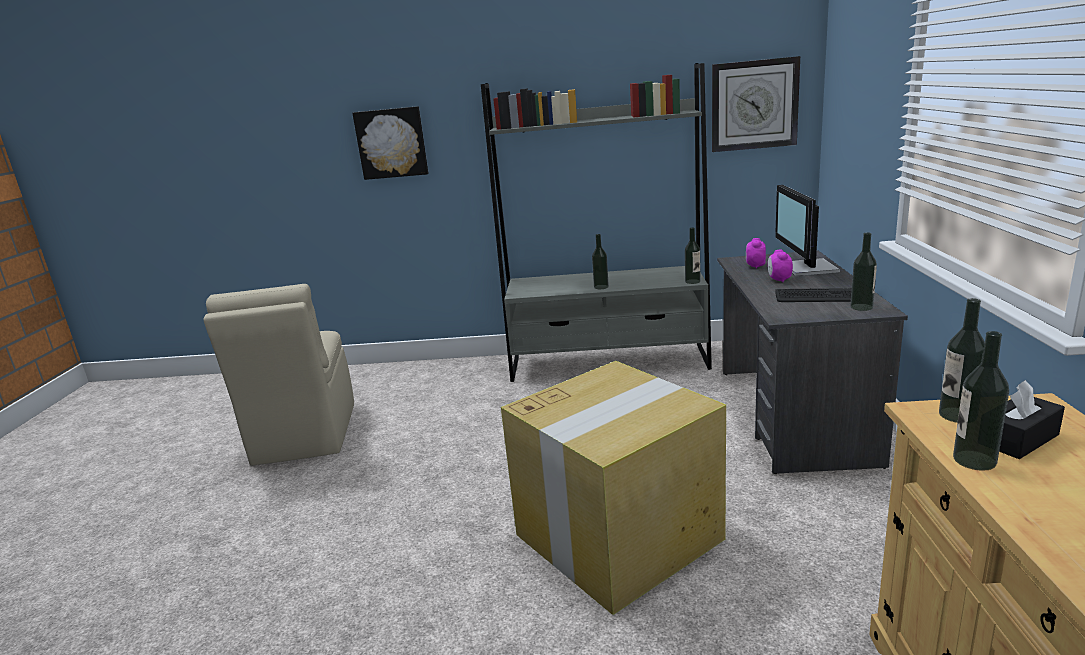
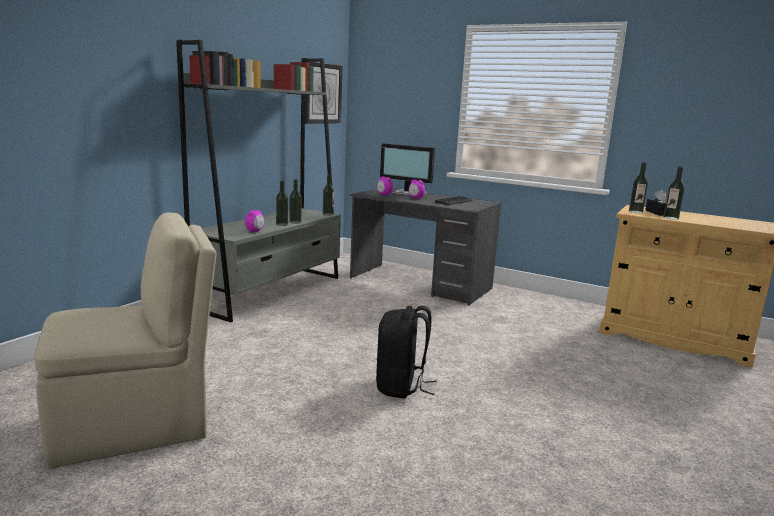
camera: 65 degrees left, 5 degrees down
(304, 435) = (135, 424): beige chair -> beige chair turned 45 degrees counterclockwise
(392, 143) = (77, 84): picture -> none
(458, 515) = (401, 386): none -> black backpack
(552, 291) = (255, 231): none -> alarm clock
(620, 536) = (483, 350): cardboard box -> none
(861, 307) = (480, 202): bottle -> bottle (295, 222)

